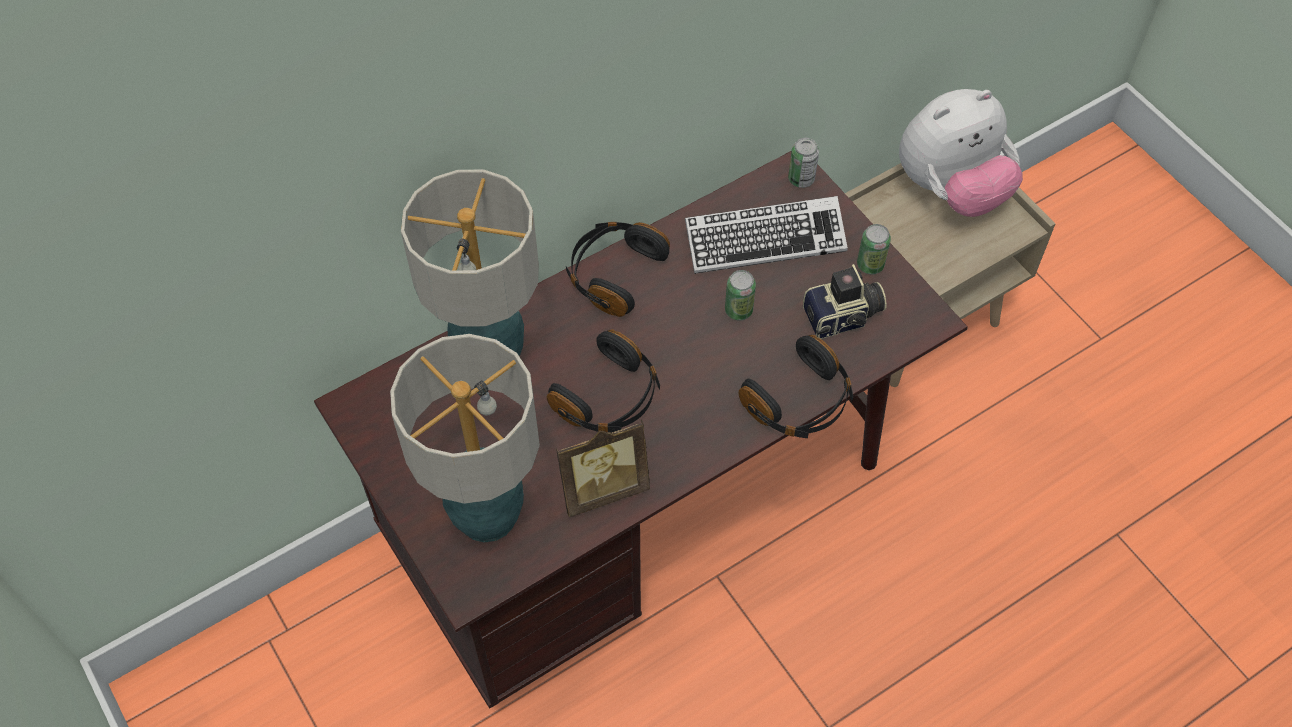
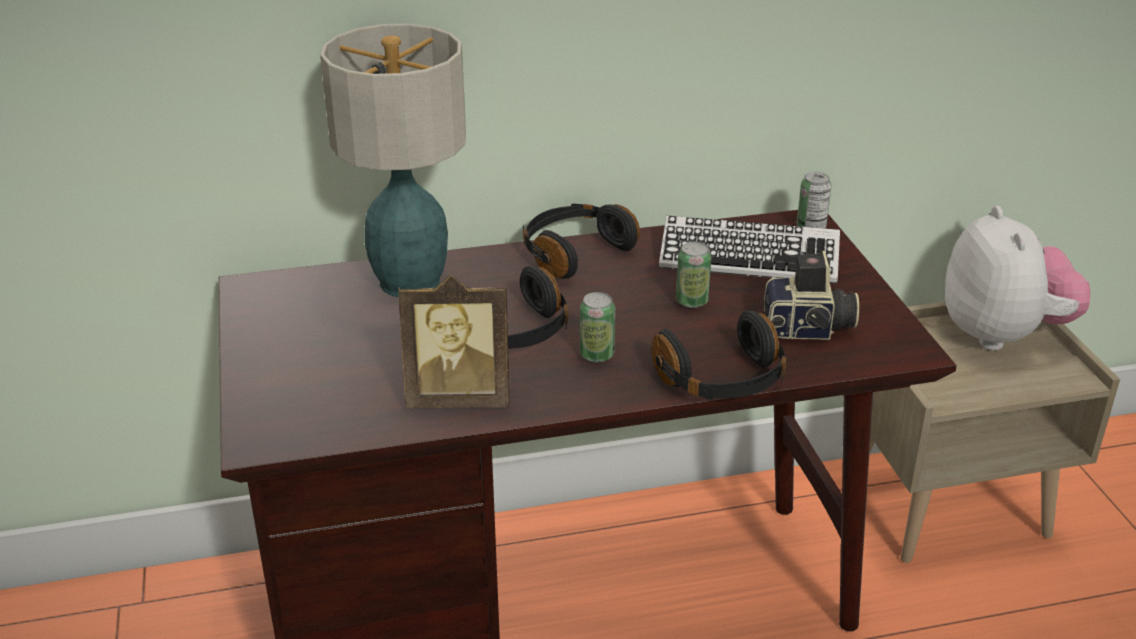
camera: 20 degrees right, 25 degrees down
(487, 514) = (323, 390): table lamp -> none
(870, 265) = (859, 297): can -> can (596, 355)
(951, 190) = (1003, 335): plush toy -> plush toy turned 90 degrees counterclockwise

